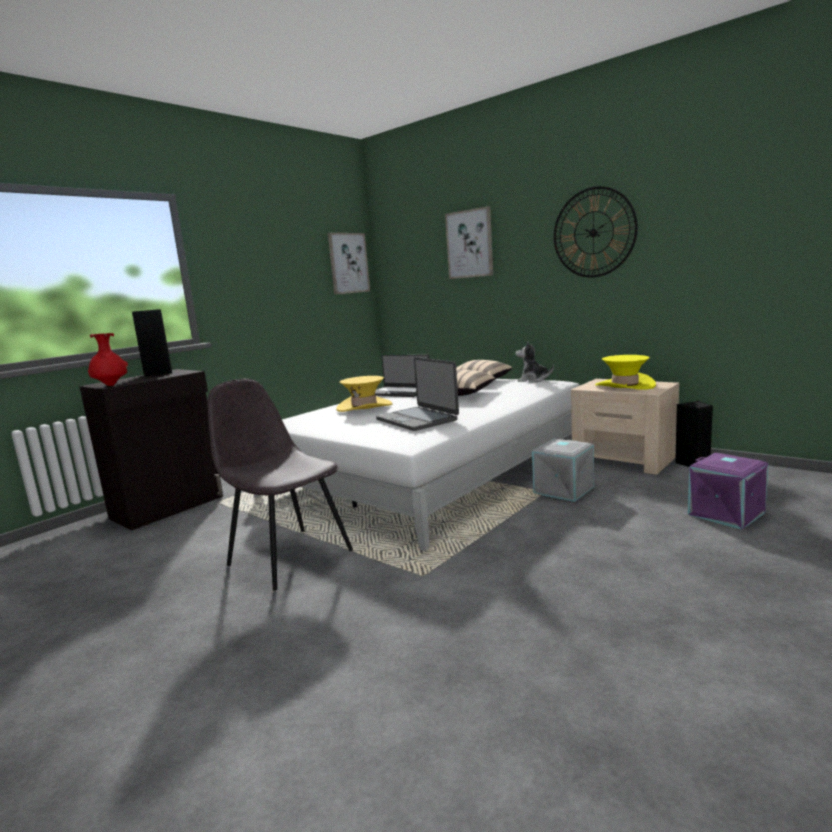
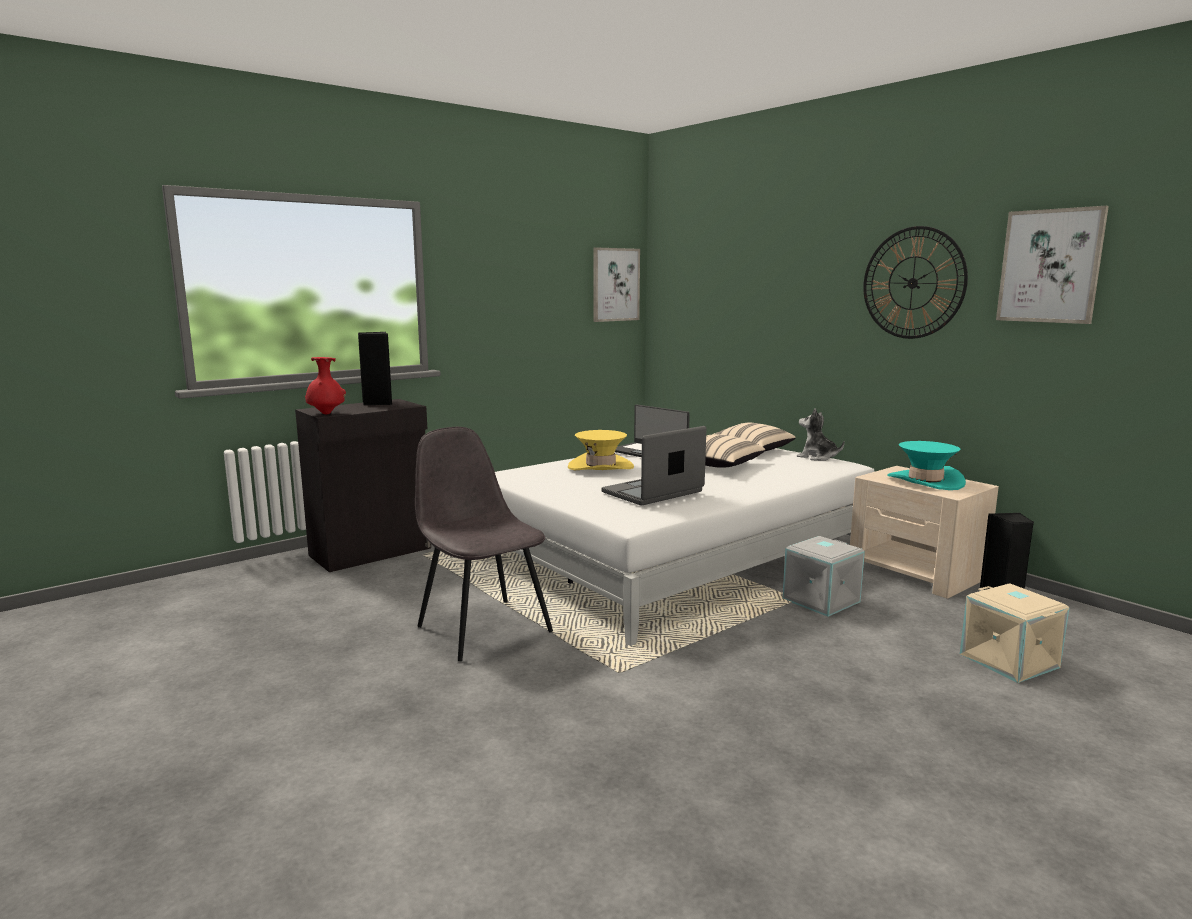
camera: 10 degrees right, 0 degrees up
(417, 420) = (653, 492): laptop -> laptop turned 75 degrees clockwise
(469, 244) = (762, 277): picture -> picture (1050, 266)
(625, 386) = (925, 481): yellow hat -> turquoise hat
(727, 513) = (1010, 660): purple storage box -> beige storage box

